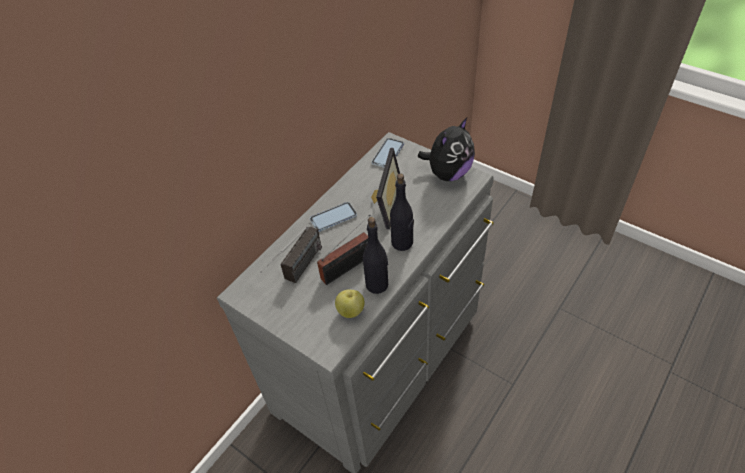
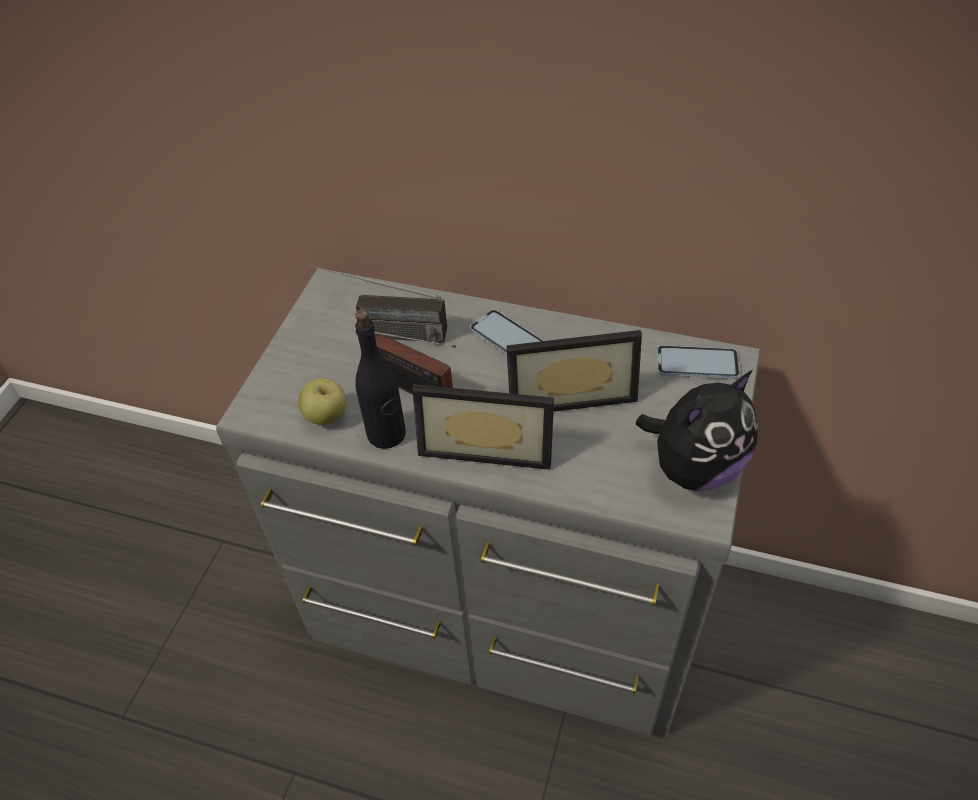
camera: 70 degrees right, 0 degrees up
(402, 243) = (487, 443): black bottle -> picture frame
(448, 173) = (694, 467): plush toy -> plush toy turned 60 degrees counterclockwise

